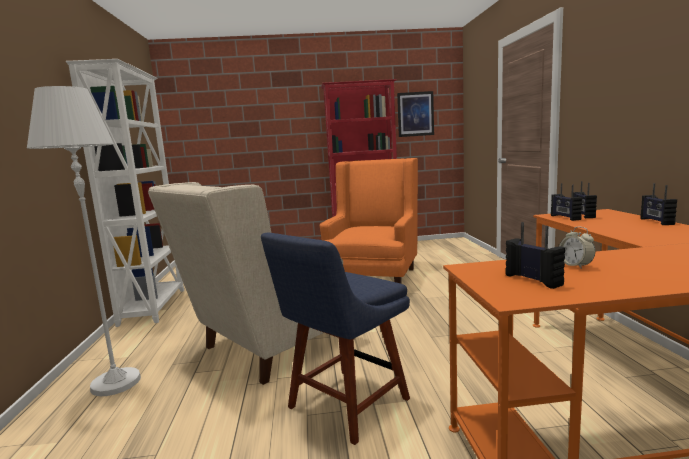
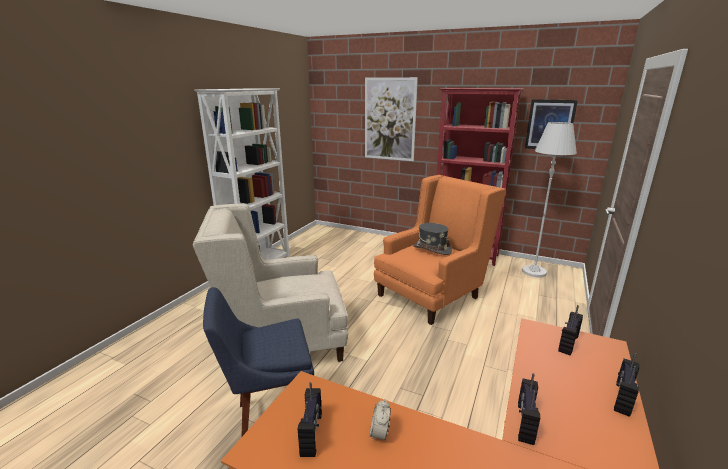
camera: 30 degrees right, 10 degrees up
(116, 383) = (183, 332): white floor lamp -> white floor lamp (534, 272)
(263, 124) = (389, 119): none -> picture
(368, 226) = (432, 249): none -> grey hat
(565, 217) = (539, 339): radio -> radio (524, 423)

